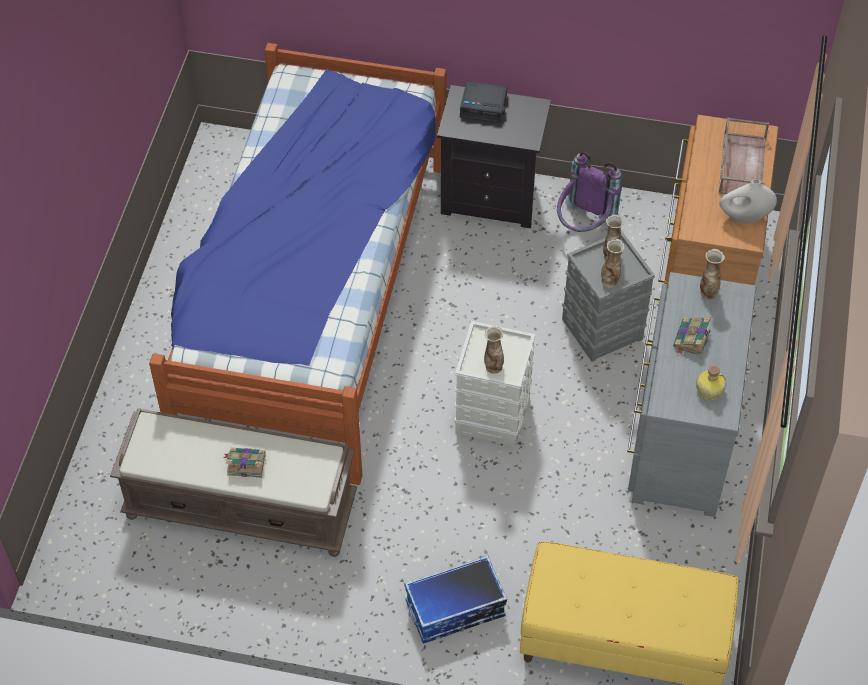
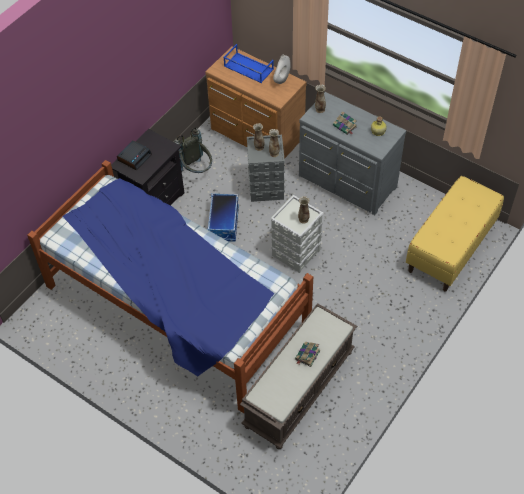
camera: 65 degrees left, 0 degrees up
(455, 610) = (405, 310): storage box -> storage box (224, 224)
(583, 226) = (196, 170): purple backpack -> grey backpack
(741, 164) = (248, 68): brown tray -> blue tray

